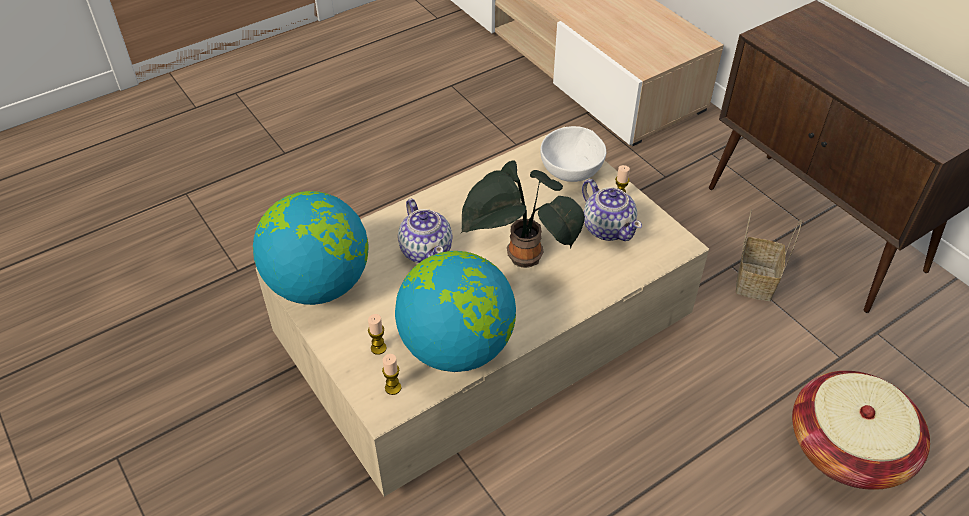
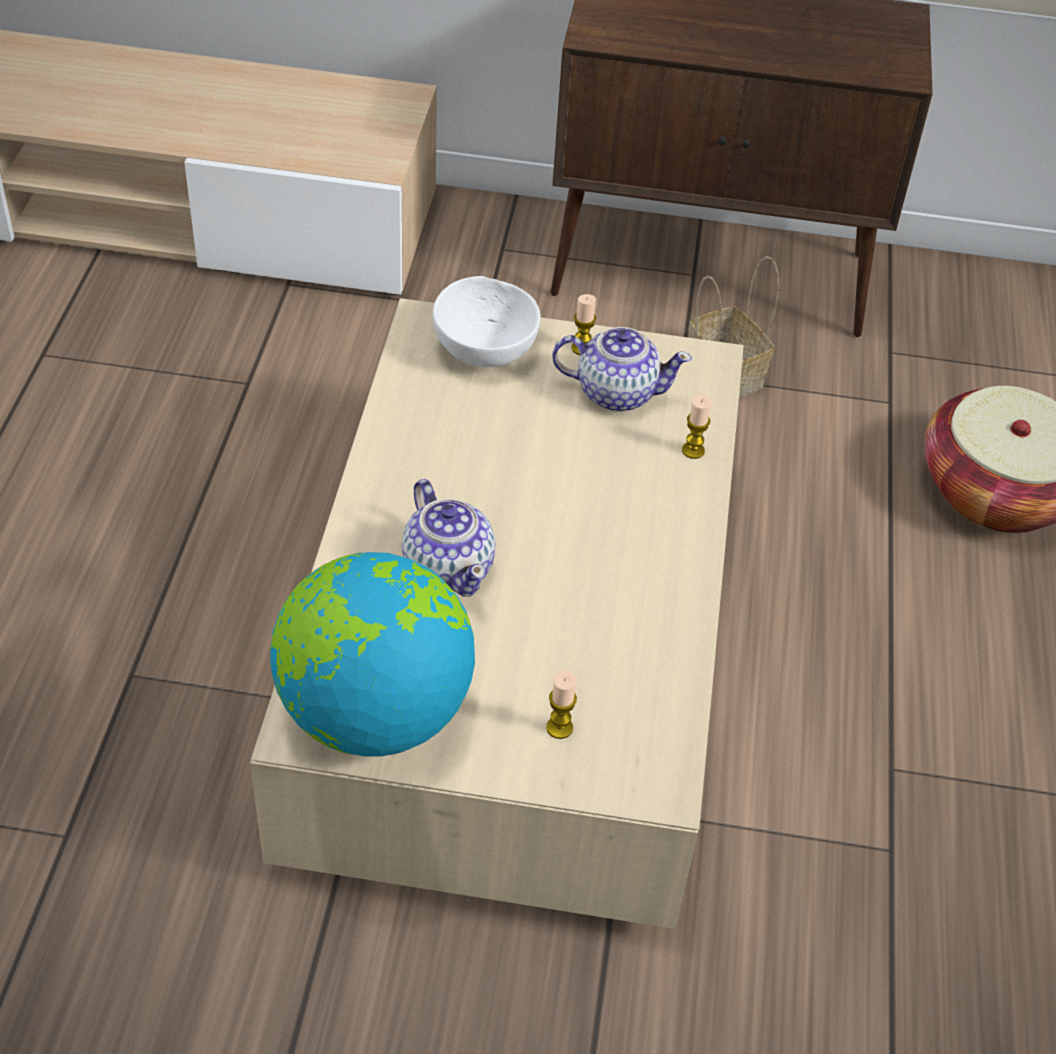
camera: 50 degrees left, 0 degrees up
(393, 388) = (640, 758): candle -> candle (693, 450)
(426, 250) = (448, 568): teapot -> teapot turned 45 degrees clockwise
(457, 347) = (643, 653): globe -> none
(520, 259) = (572, 498): potted plant -> none

